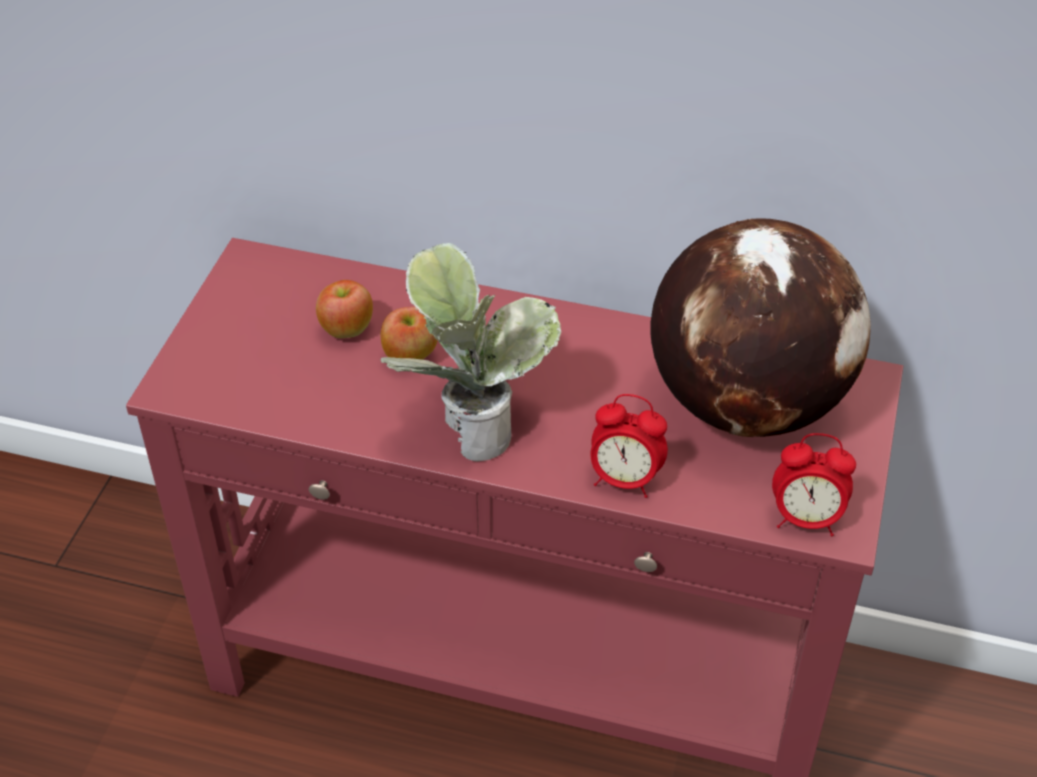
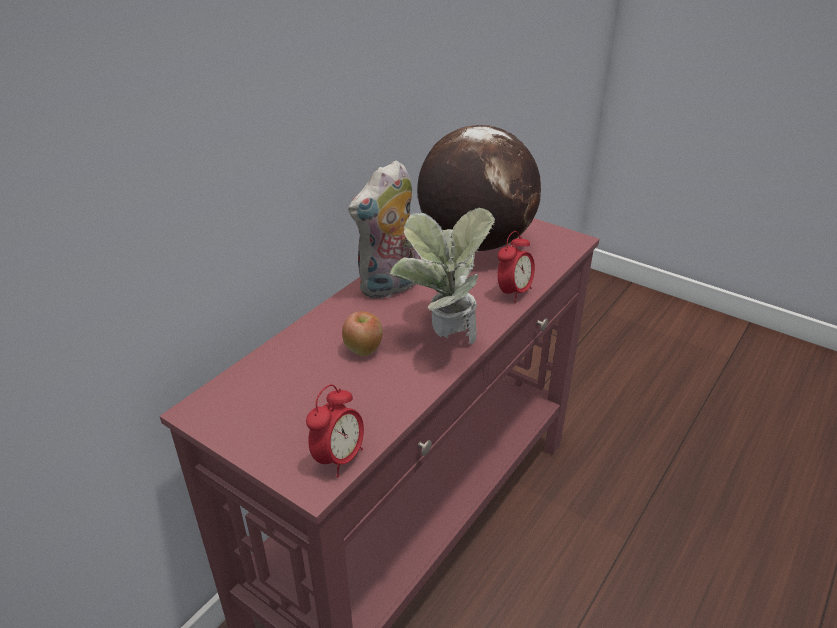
camera: 70 degrees left, 10 degrees down
(346, 329) = (316, 373): apple -> none
(565, 341) = (390, 287): none -> plush toy
(806, 519) = (563, 247): alarm clock -> alarm clock (339, 458)

